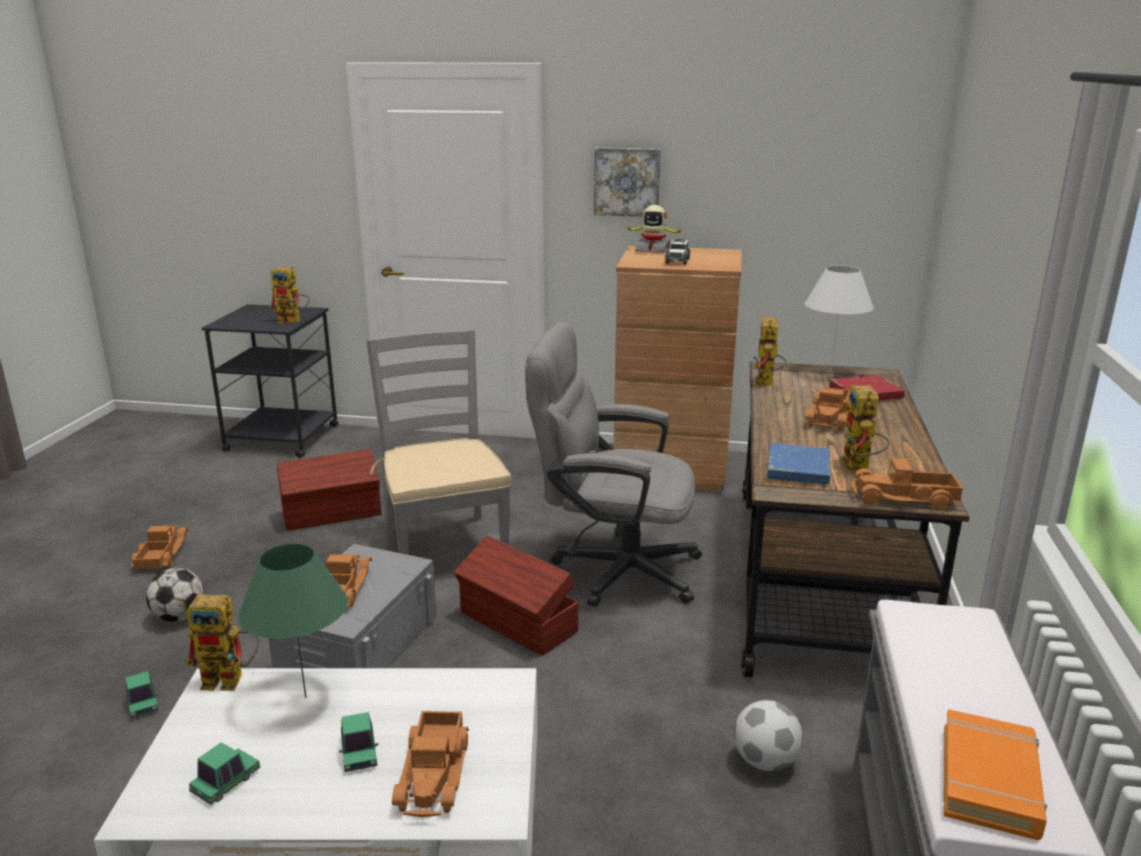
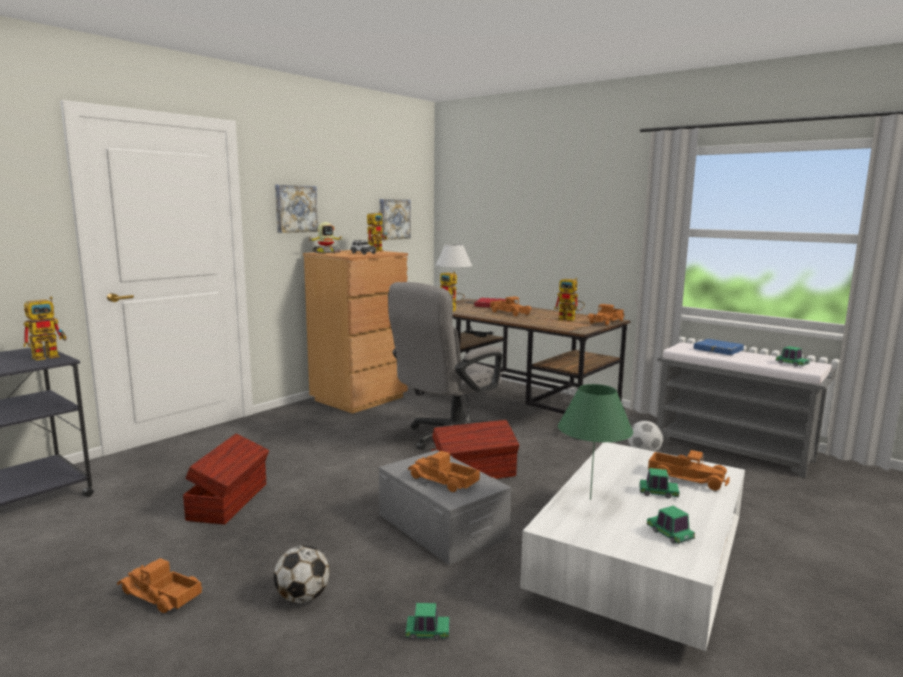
camera: 60 degrees left, 10 degrees down
(232, 680) = (550, 519): toy robot -> toy robot (376, 250)
(444, 547) = (352, 474): grey chair -> none
(798, 469) = (560, 325): blue book -> blue book (718, 350)
(827, 204) = (393, 219): none -> picture
(990, 781) = (791, 364): orange book -> toy car

